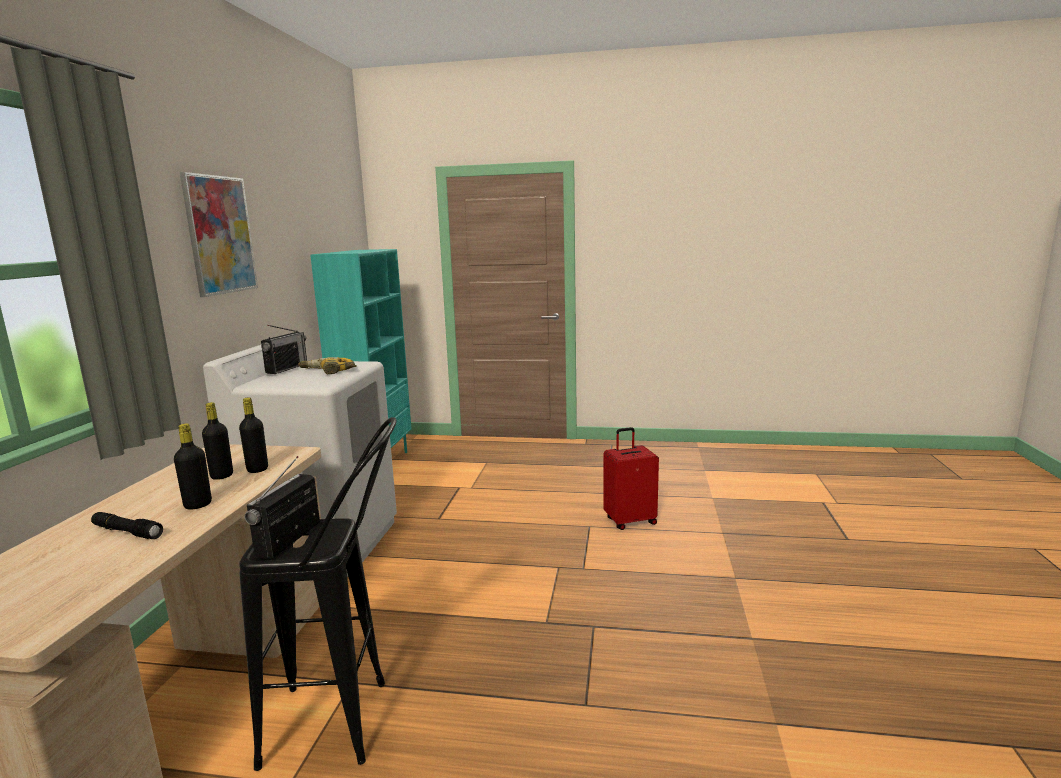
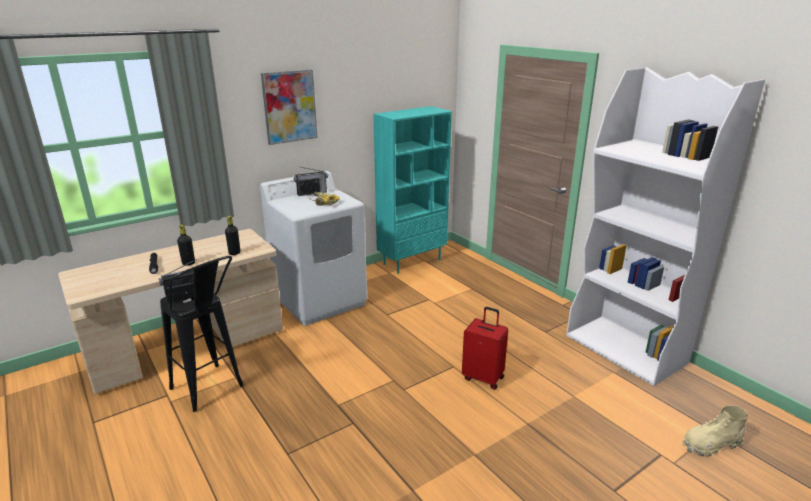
camera: 45 degrees right, 10 degrees up
(222, 476) = (220, 250): black bottle -> none
(683, 452) = (626, 349): none -> white bookcase
(829, 481) = (710, 444): none -> beige boot

